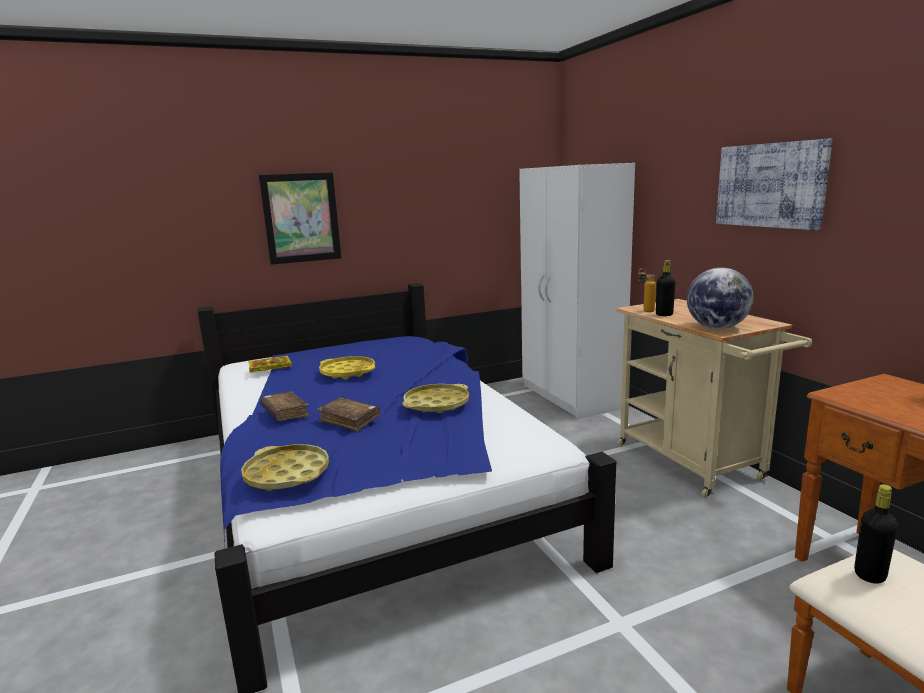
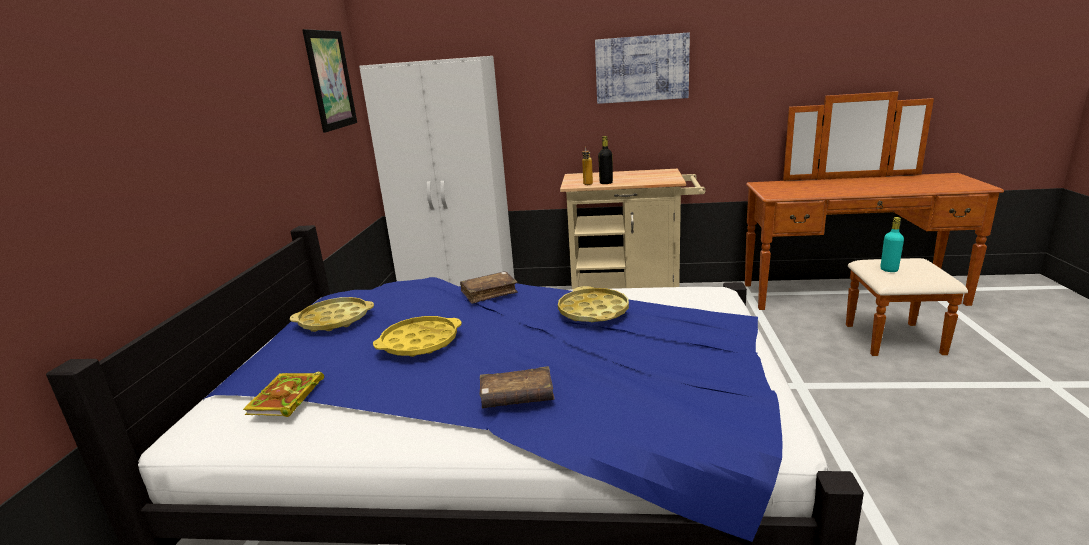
camera: 60 degrees left, 5 degrees up
(287, 474) = (711, 410): yellow tray -> yellow tray (334, 320)
(301, 218) = (155, 155): picture -> picture (330, 80)
(349, 420) = (589, 359): brown book -> brown book (489, 293)
(716, 328) = (661, 180): globe -> none
(869, 575) = (889, 270): black bottle -> turquoise bottle

